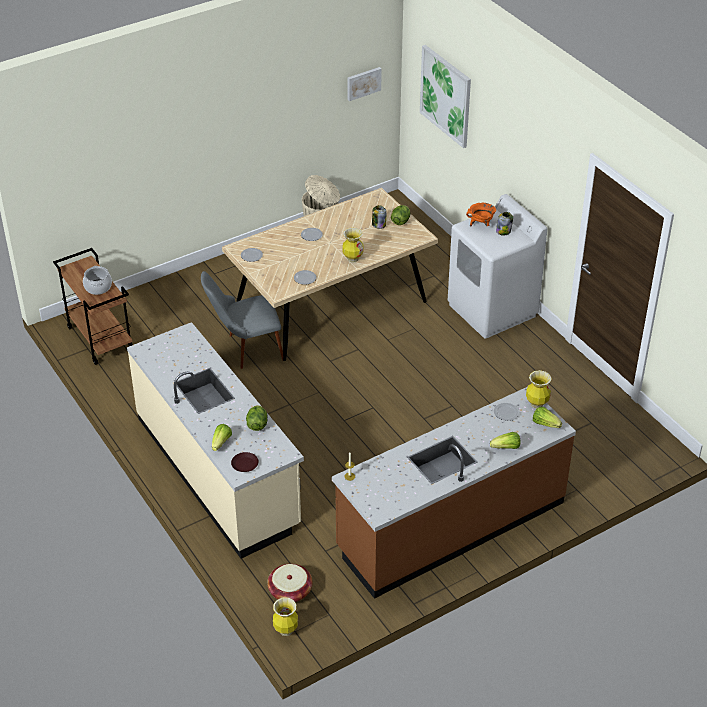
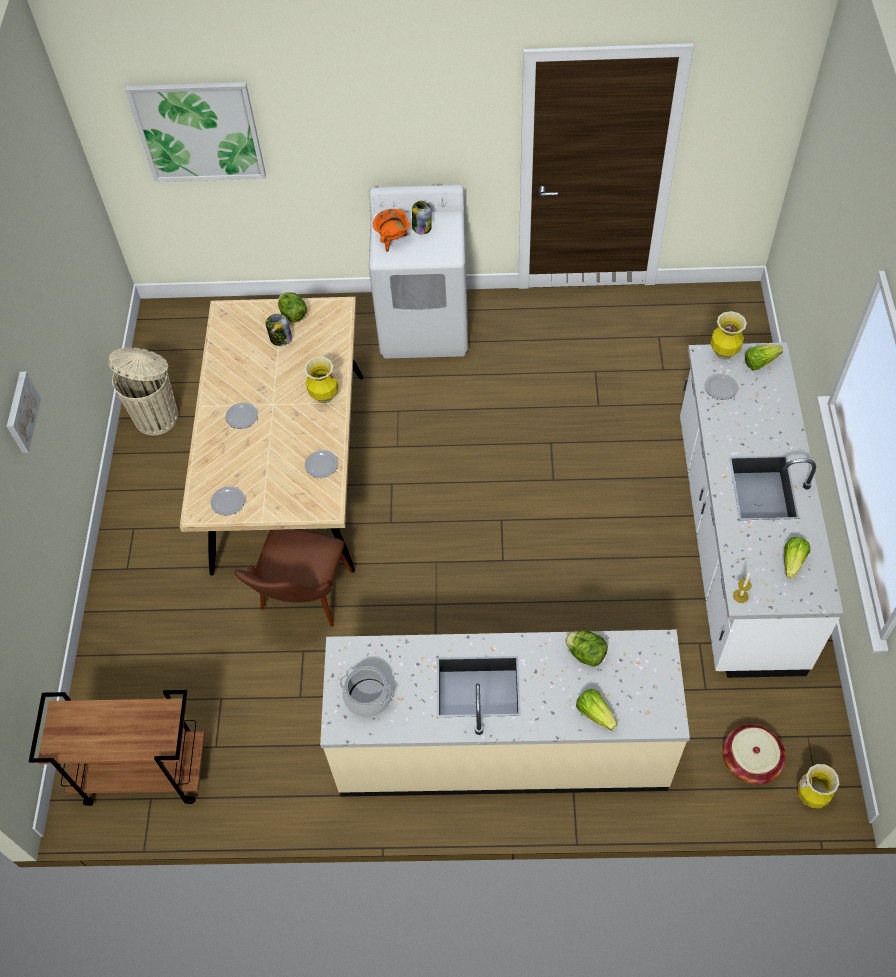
camera: 55 degrees left, 15 degrees up
(98, 287) = (129, 724): cooking pot -> cooking pot (368, 698)
(245, 349) = (301, 604): grey chair -> brown chair
(245, 464) = (653, 704): brown plate -> none
(363, 83) = (73, 197): picture -> picture (20, 412)
(450, 525) = (735, 542): brown counter -> white counter
(506, 447) = (778, 417): lettuce -> lettuce (793, 561)

